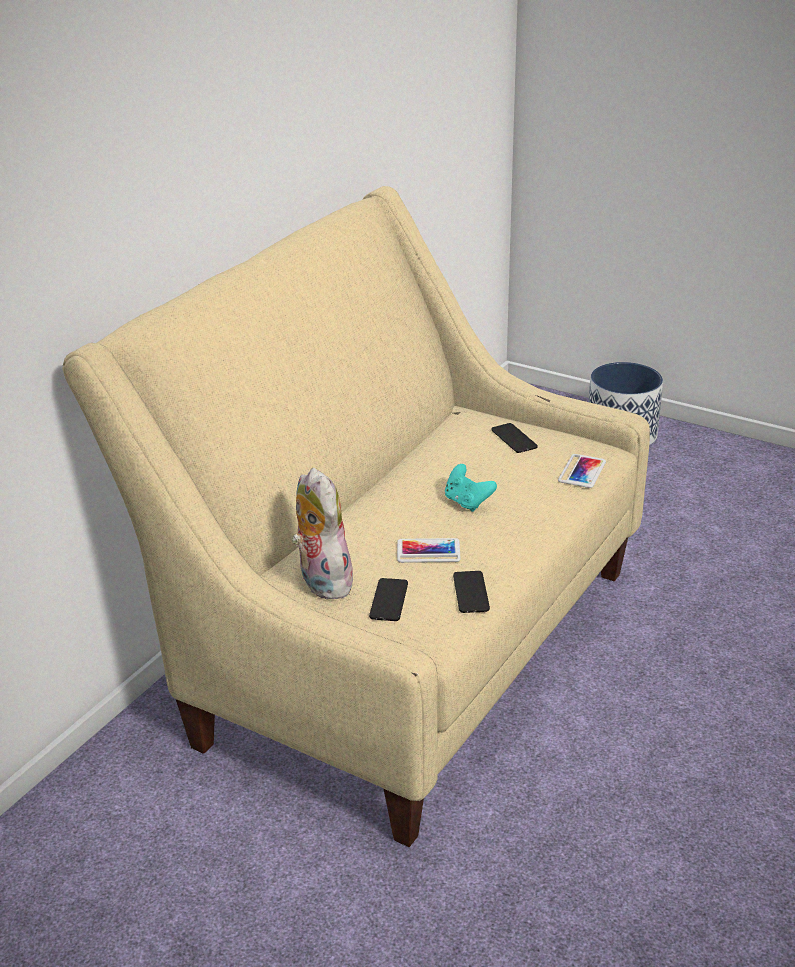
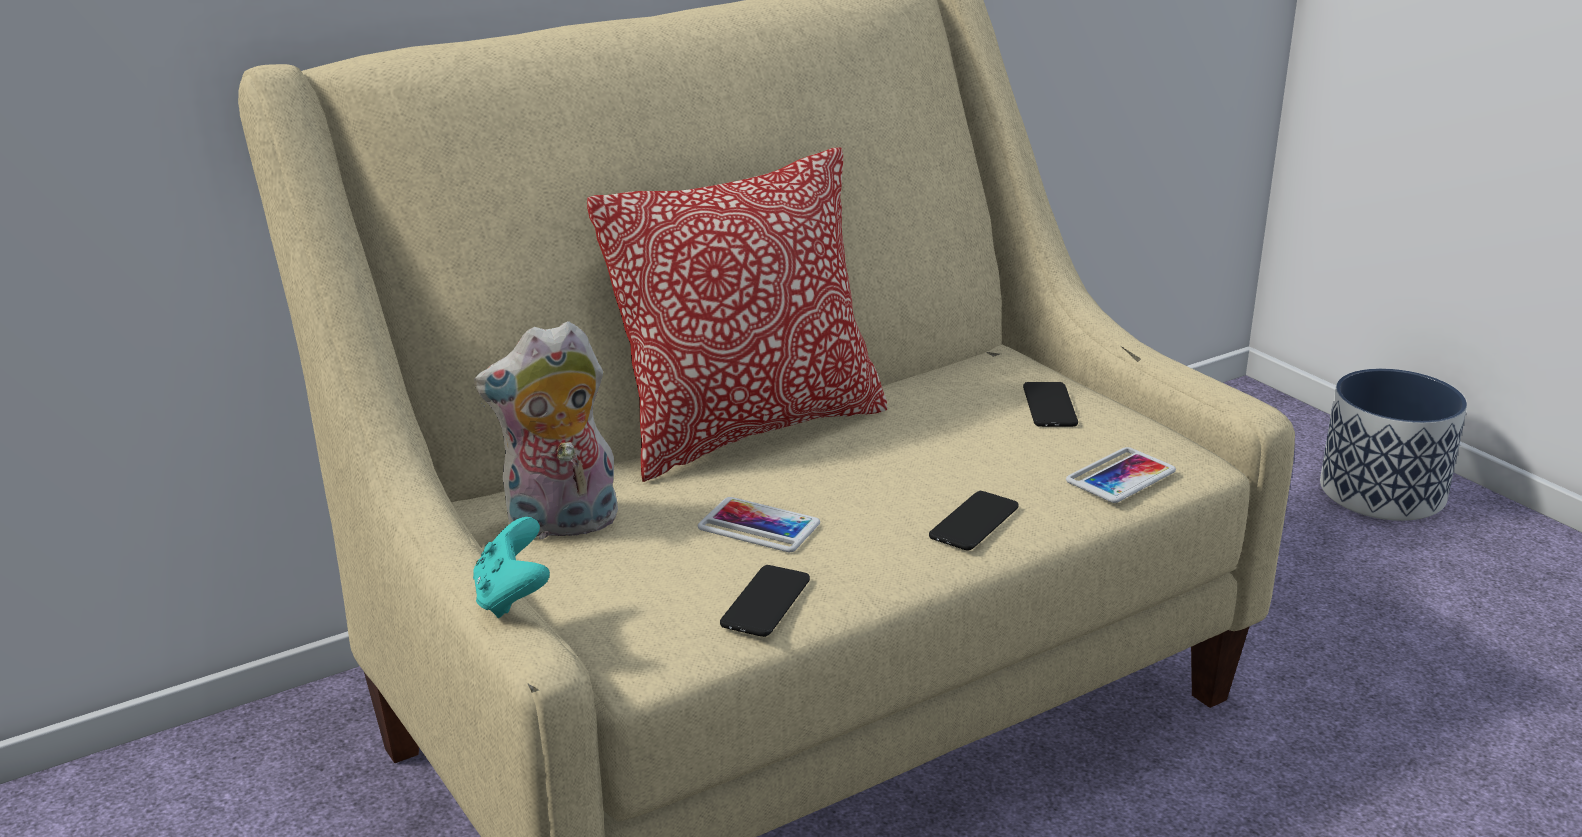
camera: 25 degrees right, 5 degrees down
(321, 582) = (560, 525): plush toy -> plush toy turned 105 degrees counterclockwise
(368, 495) = (748, 429): none -> pillow
(389, 600) = (629, 577): phone -> phone (974, 522)
(467, 502) = (888, 474): turquoise game controller -> turquoise game controller (512, 598)

